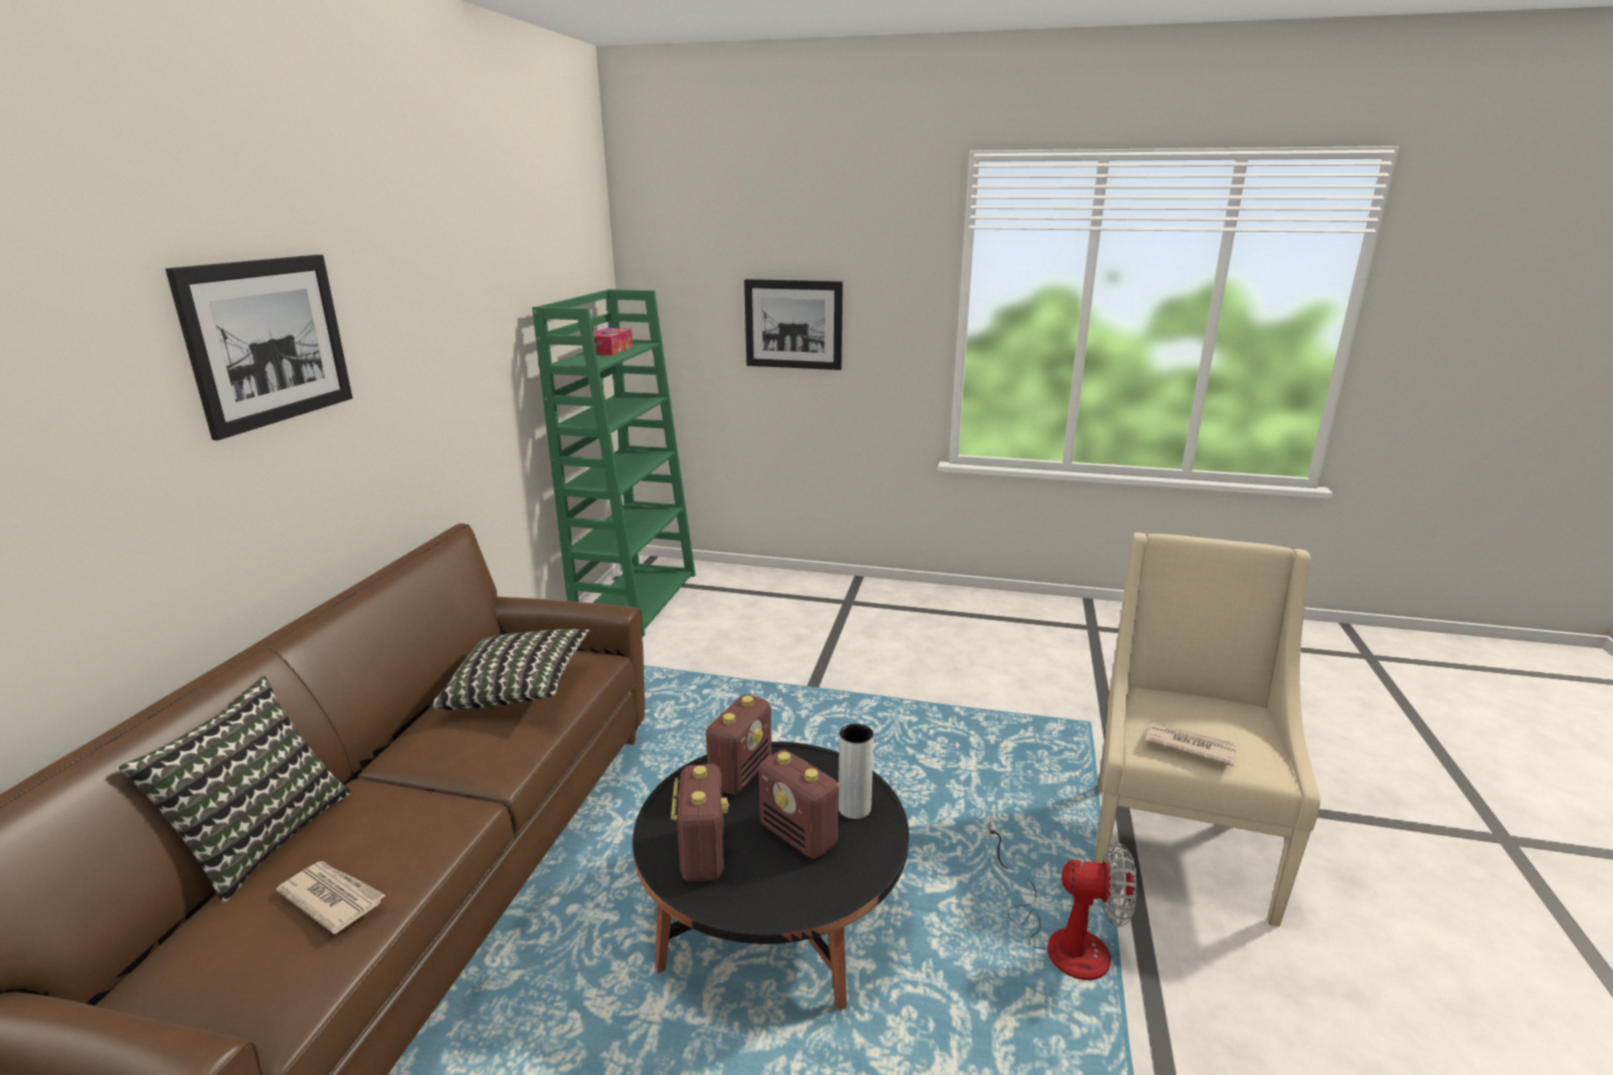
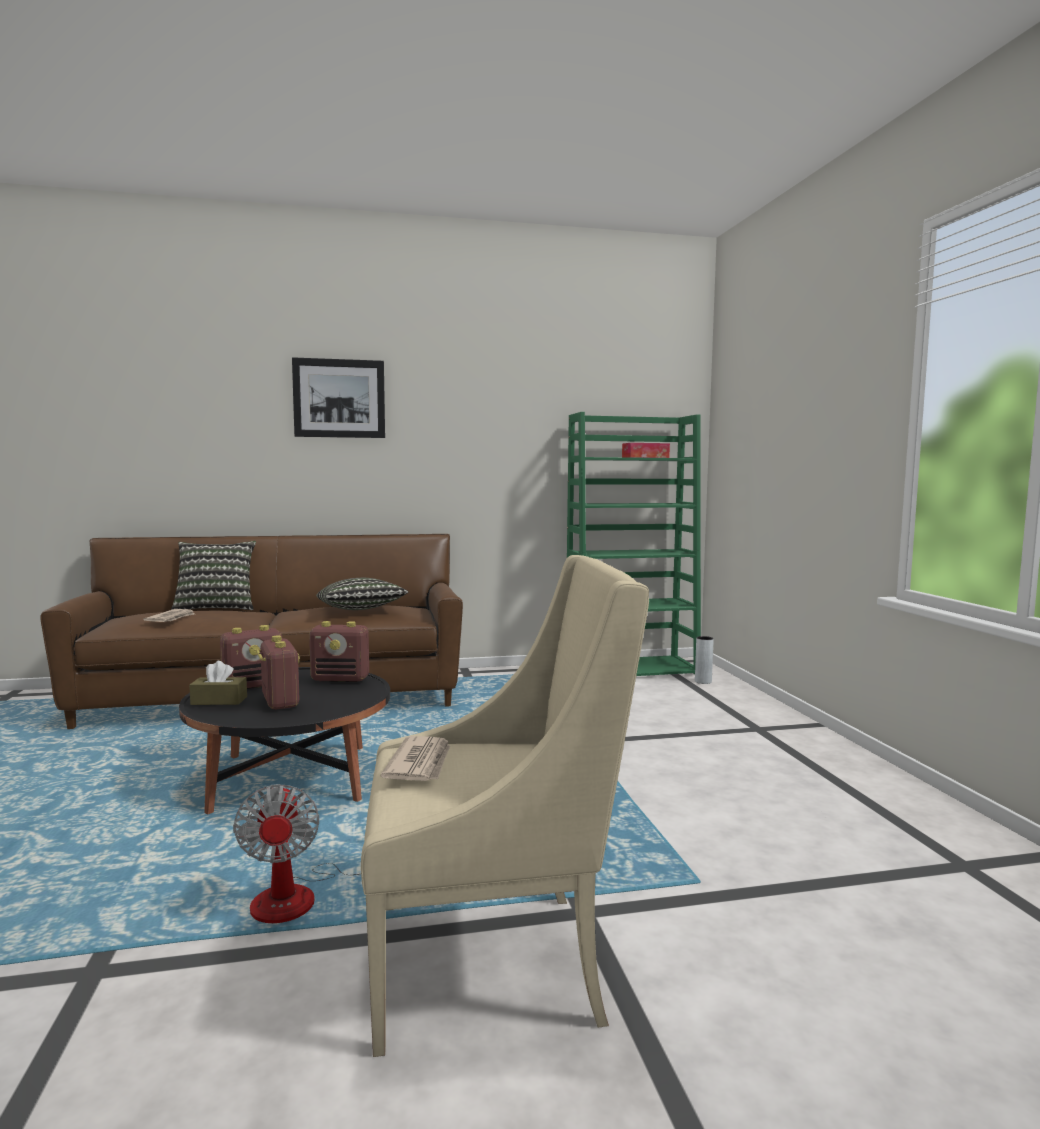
camera: 65 degrees right, 15 degrees down
(768, 890) = (219, 700): none -> brown tissue box
(793, 324) = (792, 439): picture -> none
(799, 835) = (280, 702): radio -> radio turned 135 degrees clockwise
(854, 808) = (318, 710): grey vase -> grey vase (703, 681)

